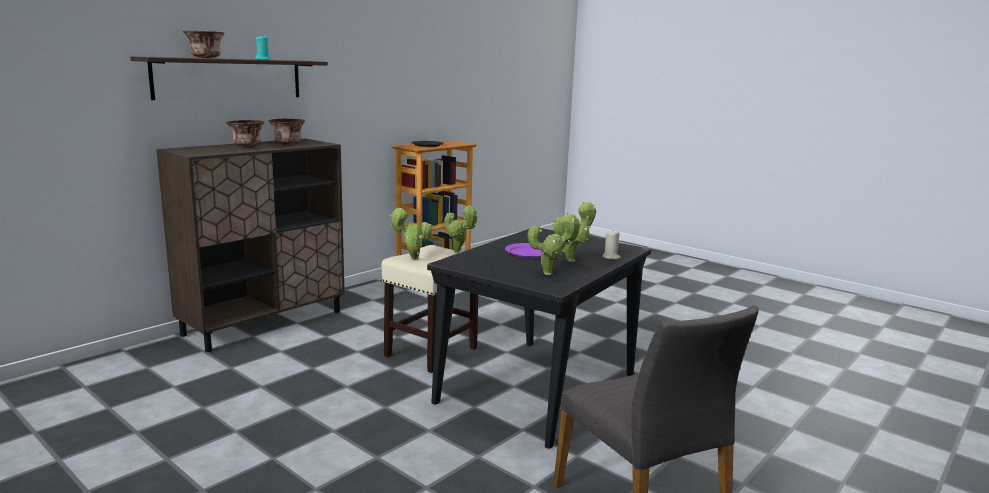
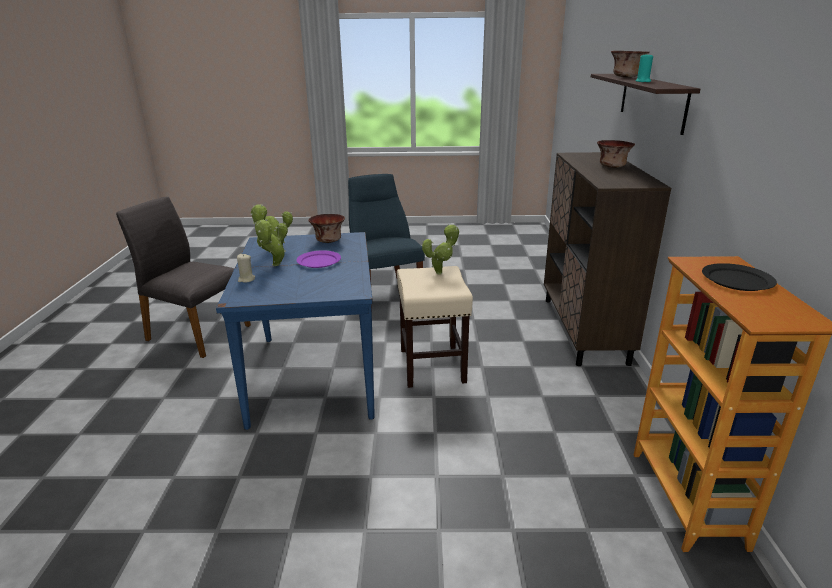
camera: 140 degrees right, 10 degrees up
(288, 143) = (620, 176): bowl -> bowl (328, 241)
(311, 447) = (385, 292): none -> blue chair
(458, 252) = (426, 293): potted plant -> none
(538, 387) = (314, 375): black dining table -> blue dining table

